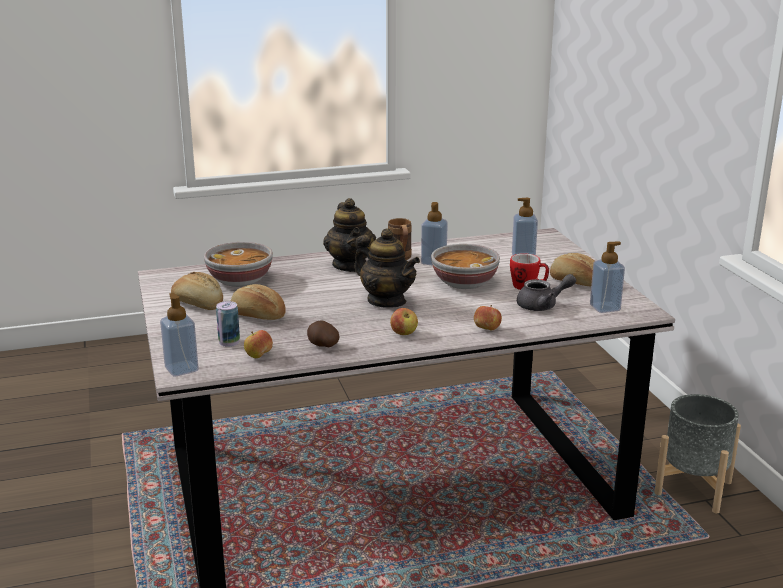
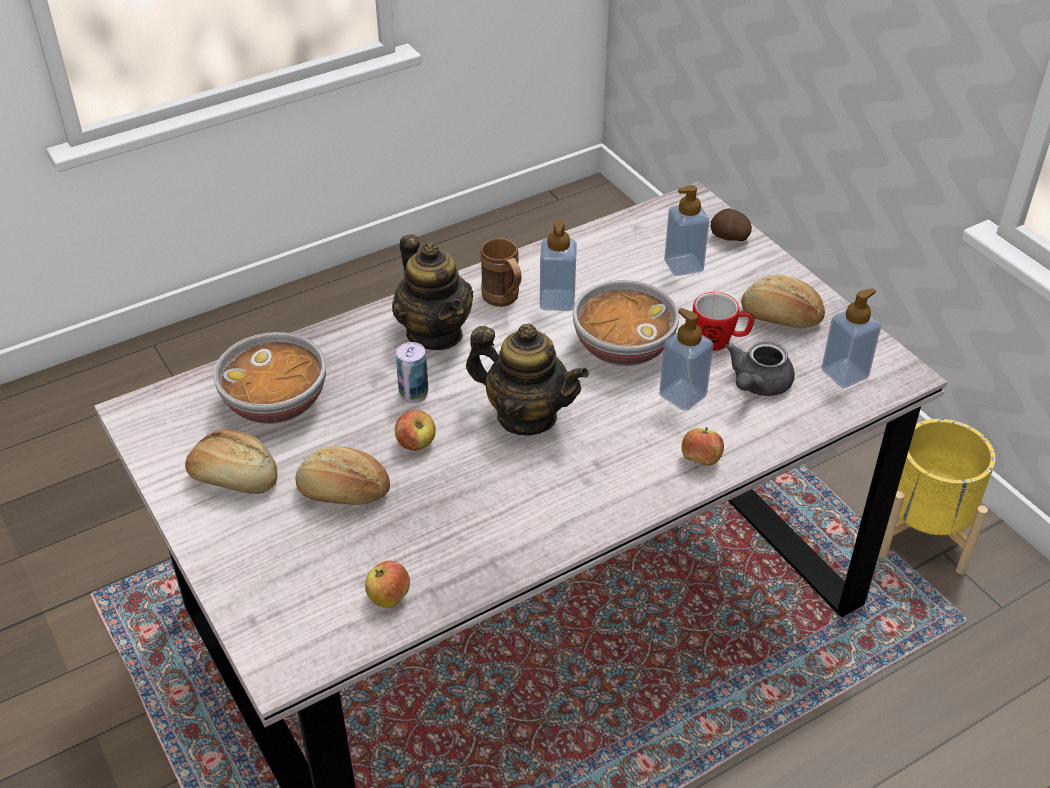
camera: 15 degrees left, 20 degrees up
(181, 369) = (281, 656): soap dispenser -> soap dispenser (682, 395)
(229, 342) = (327, 570): can -> can (413, 394)
(322, 345) = (475, 549): potato -> potato (729, 238)
(404, 333) = (584, 494): apple -> apple (416, 444)
(542, 306) = (757, 385): grey teapot -> grey teapot turned 150 degrees clockwise
(692, 488) = (921, 534): grey planter -> yellow planter

